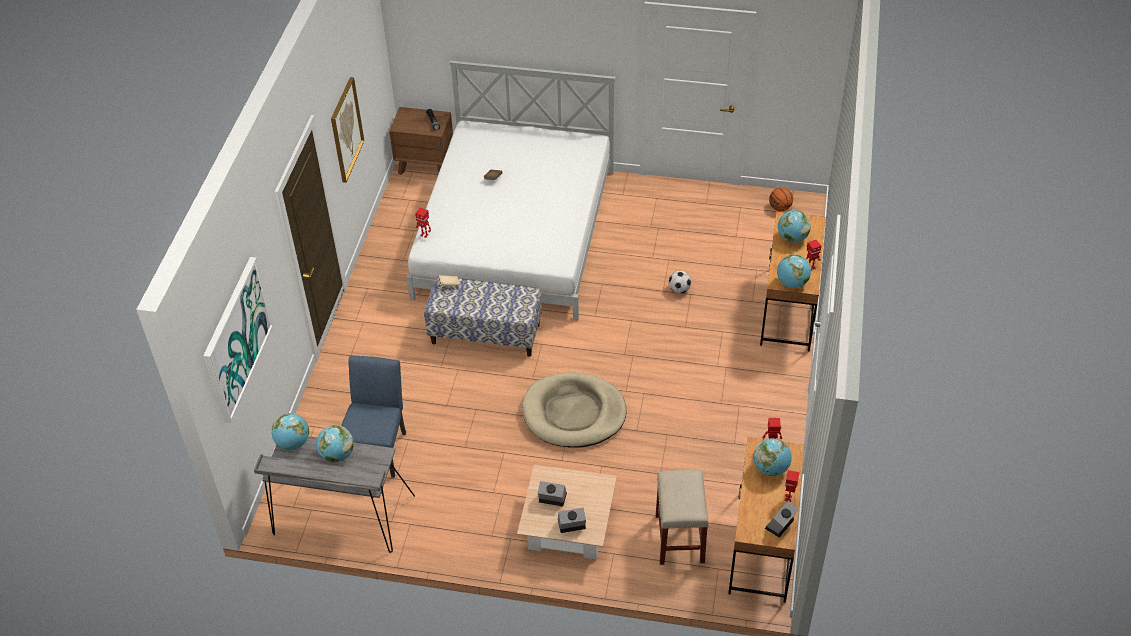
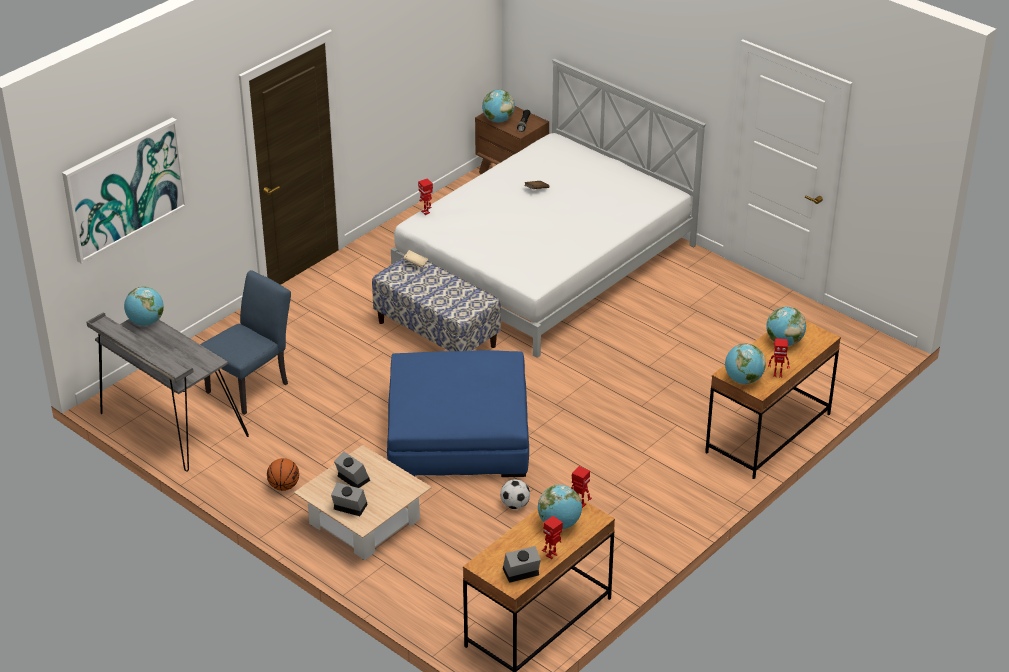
camera: 30 degrees right, 10 degrees down
(337, 455) = (173, 346): globe -> globe (498, 120)
(346, 129) = (391, 76): picture -> none
(574, 413) = (458, 433): beige dog bed -> blue ottoman
(679, 290) = (666, 372): football -> football (515, 505)
(679, 537) = (462, 579): beige stool -> none
(780, 208) = (847, 341): basketball -> basketball (284, 486)

